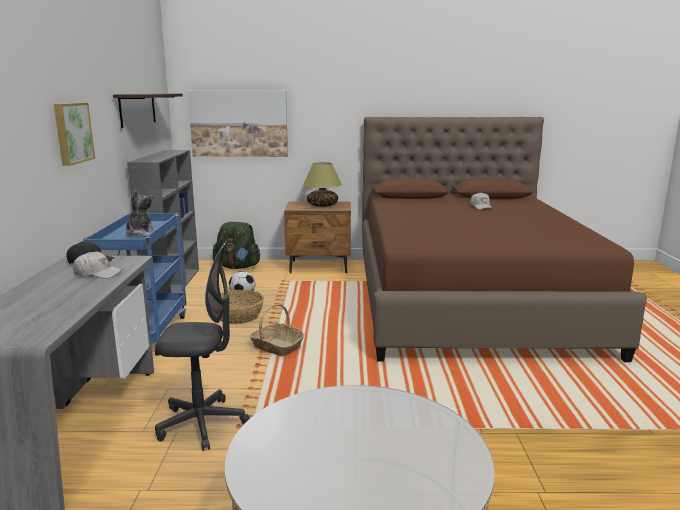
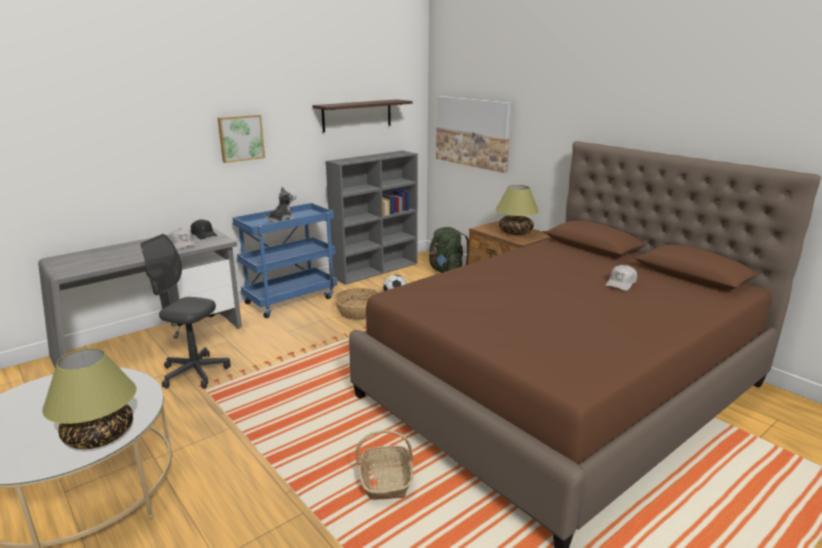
camera: 50 degrees right, 5 degrees up
(202, 424) = (194, 373): grey office chair -> grey office chair turned 150 degrees clockwise
(276, 346) = (328, 347): basket -> basket (386, 480)
(434, 433) = (99, 435): none -> table lamp

